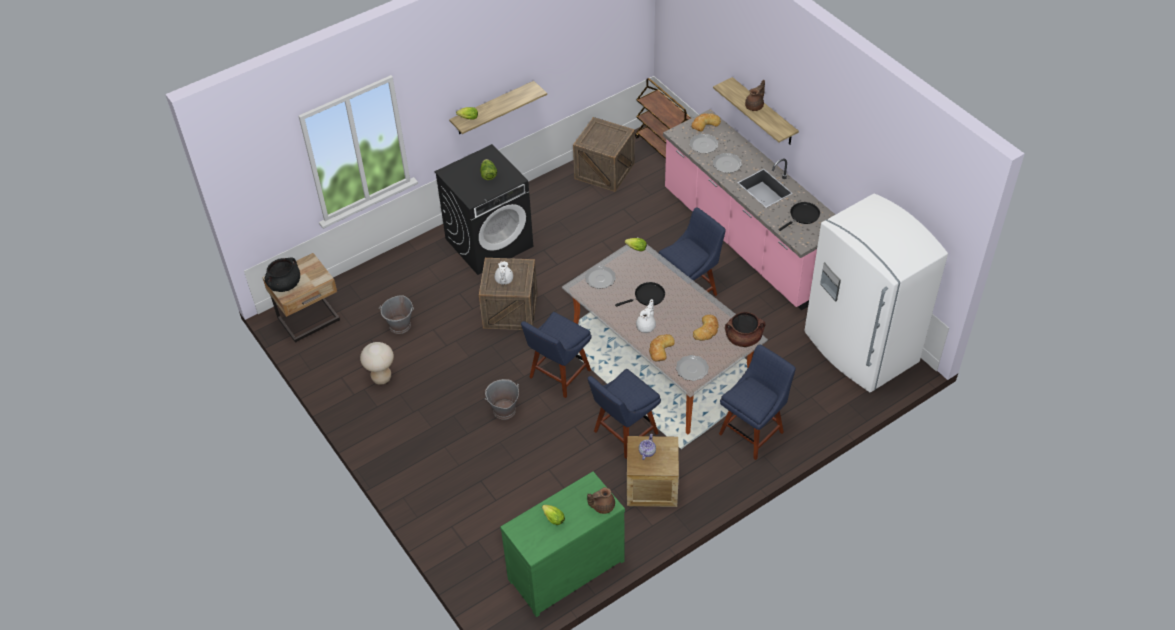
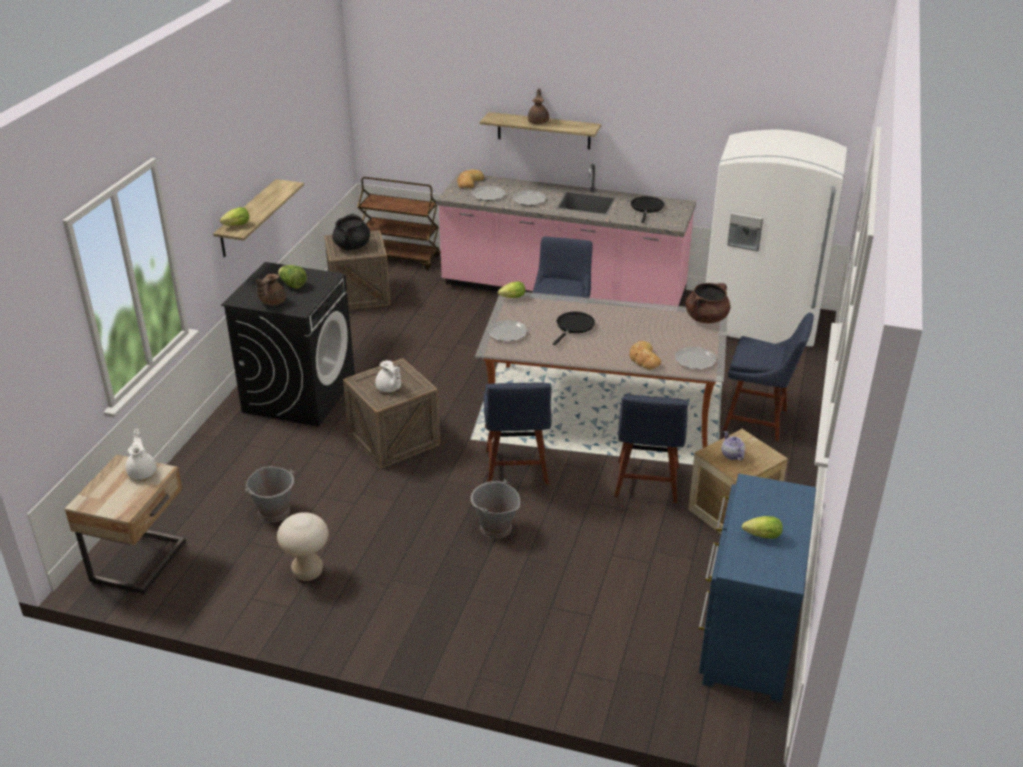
camera: 40 degrees left, 15 degrees down
(285, 284) = (109, 501): black cooking pot -> black cooking pot (352, 246)
(563, 568) = (746, 635): green dresser -> blue dresser
(602, 506) = (792, 497): brown teapot -> brown teapot (272, 302)
(646, 326) = (605, 348): white teapot -> white teapot (143, 472)
(707, 330) = (665, 326): bread -> none
(753, 431) = (759, 420): blue chair -> blue chair turned 105 degrees clockwise

